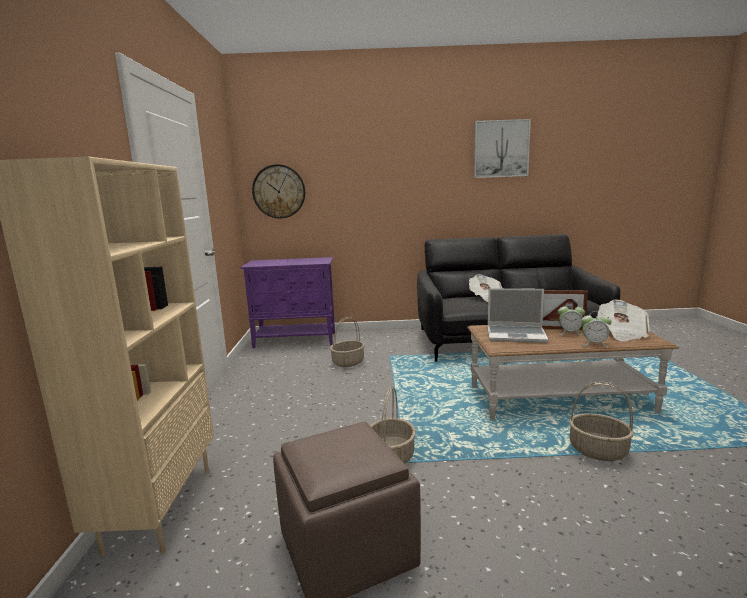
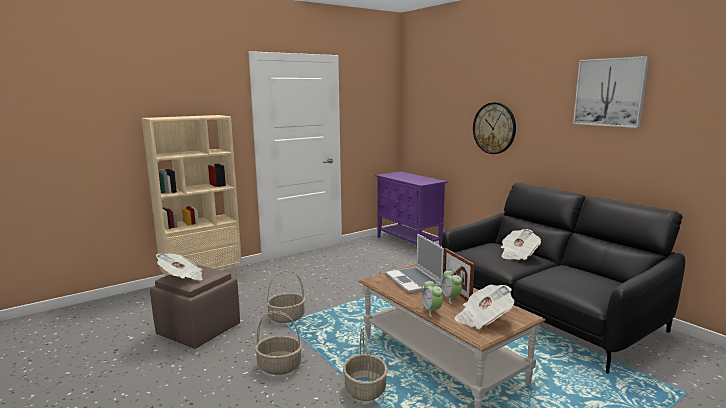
camera: 55 degrees right, 0 degrees up
(279, 191) = (422, 119): wall clock -> wall clock (494, 128)
(348, 362) = (397, 268): basket -> basket (280, 366)
(351, 462) = (182, 278): none -> newspaper

